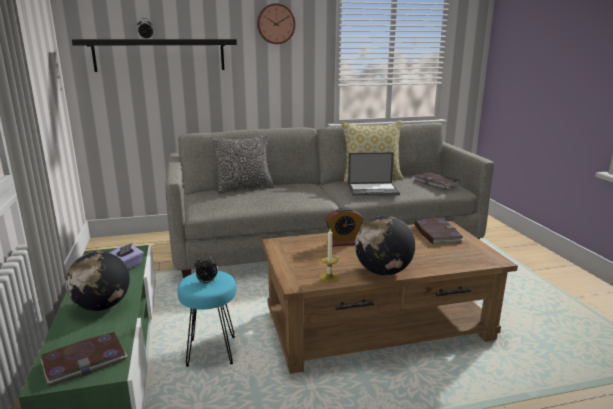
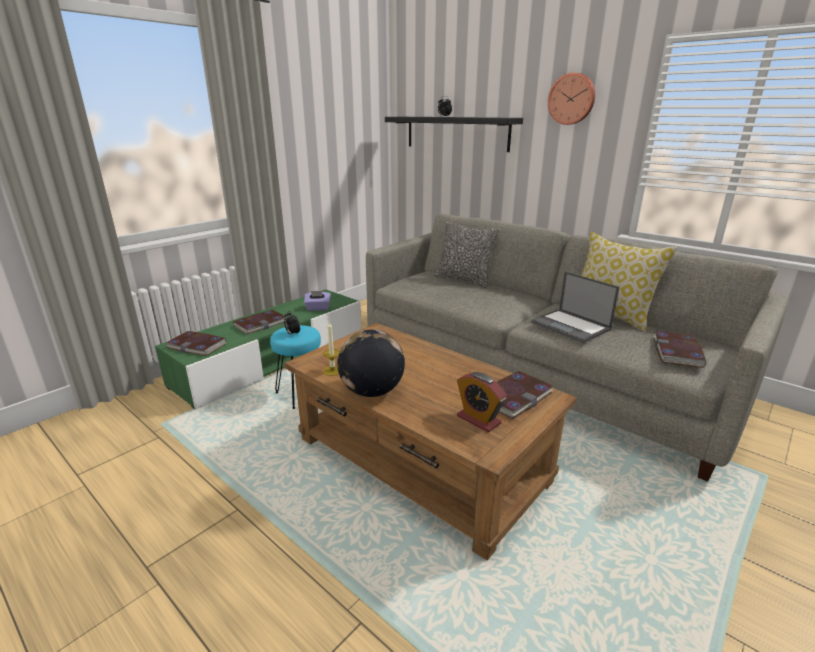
camera: 55 degrees right, 5 degrees up
(102, 306) = (260, 324): globe -> book
(343, 242) = (415, 355): alarm clock -> alarm clock (478, 420)

